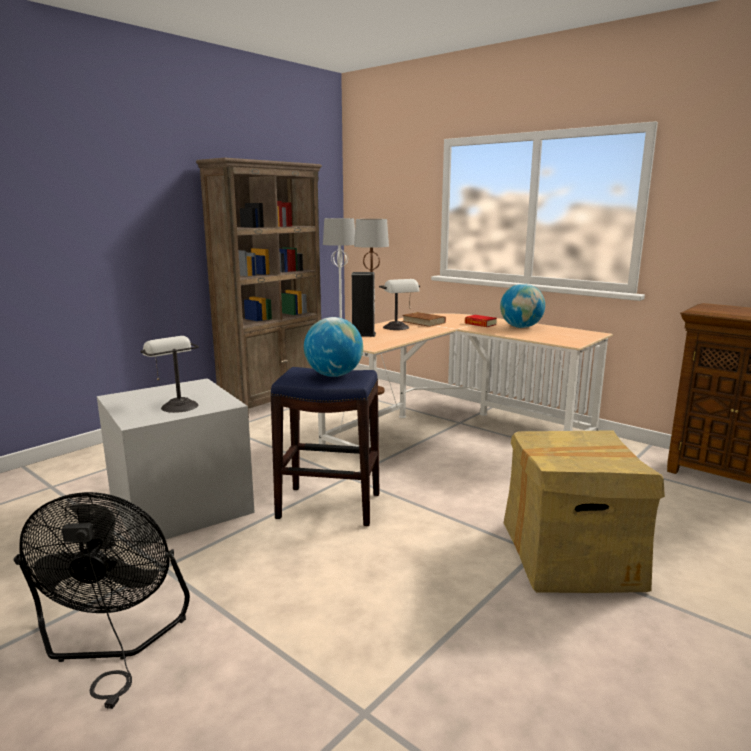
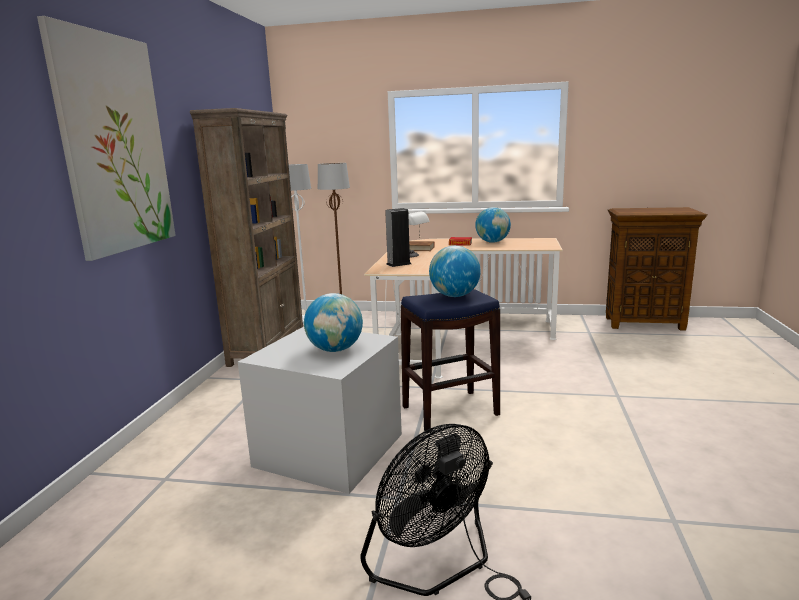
camera: 30 degrees left, 0 degrees up
(88, 190) = (115, 145): none -> picture
(175, 404) = (335, 350): table lamp -> globe
(570, 556) = (638, 392): cardboard box -> none

